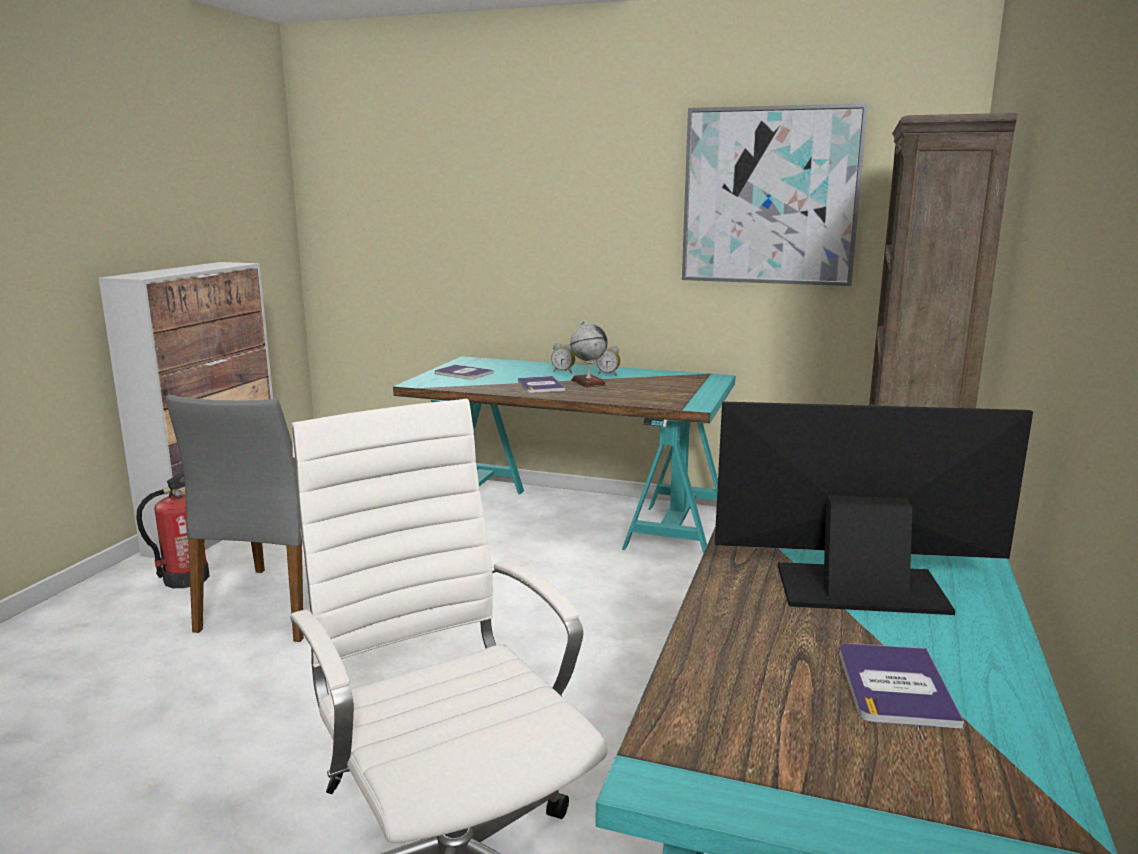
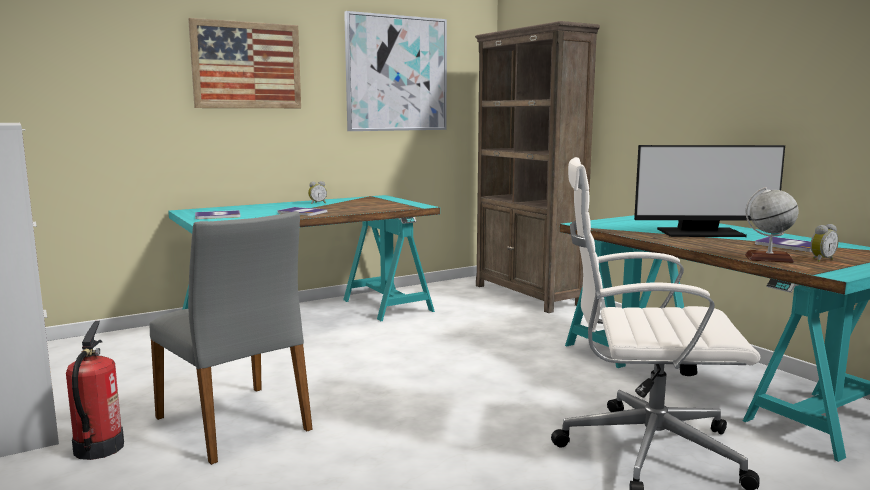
camera: 50 degrees left, 5 degrees down
(553, 191) = (247, 65): none -> picture
(563, 372) = (284, 206): alarm clock -> alarm clock (820, 260)
(588, 382) = (323, 207): globe -> globe (768, 258)
(860, 587) = (701, 233): monitor -> monitor turned 135 degrees counterclockwise

